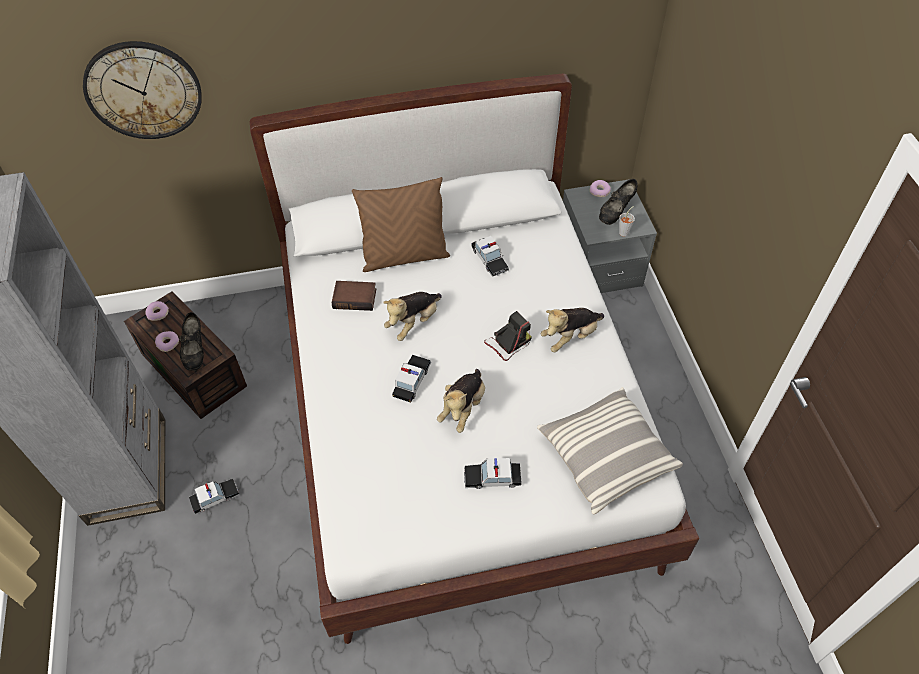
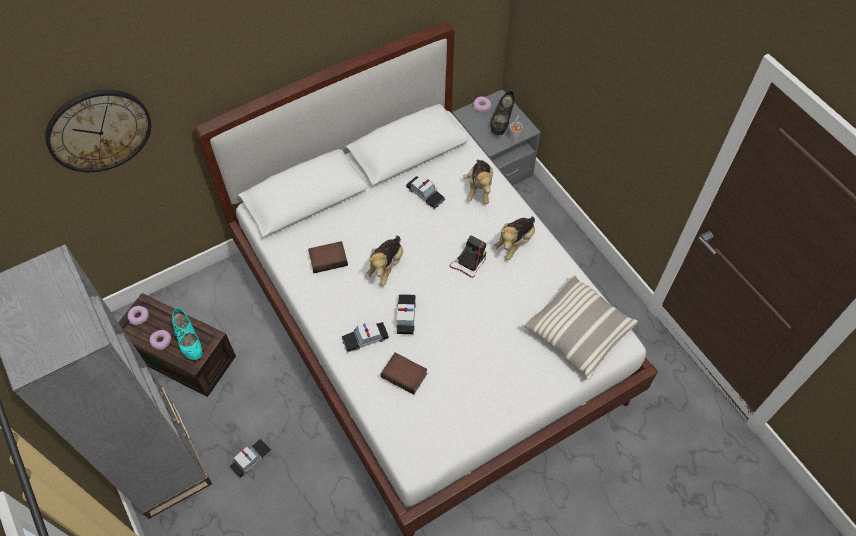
camera: 20 degrees left, 5 degrees up
(195, 351) = (189, 341): black shoe -> turquoise shoe
(383, 444) = (405, 374): none -> book
(405, 256) = (354, 211): brown pillow -> none
(463, 408) = (455, 326): plush toy -> plush toy (479, 188)
(492, 478) = (500, 375): toy car -> toy car (365, 339)

